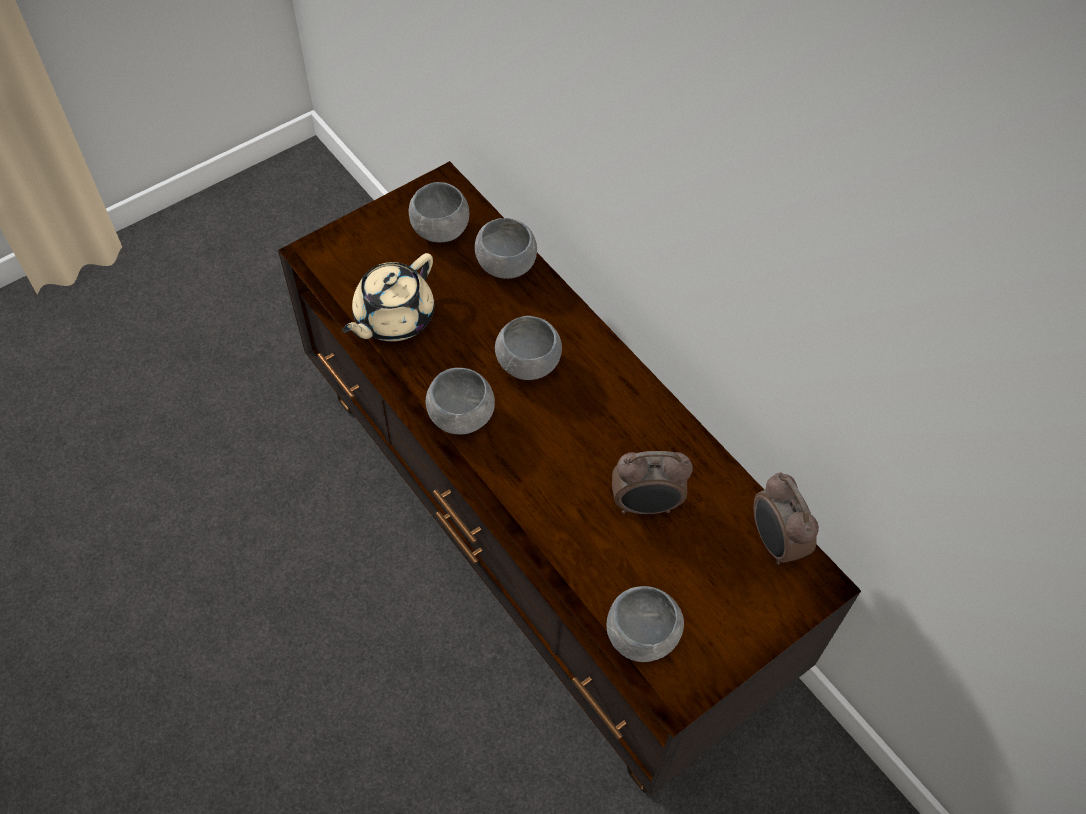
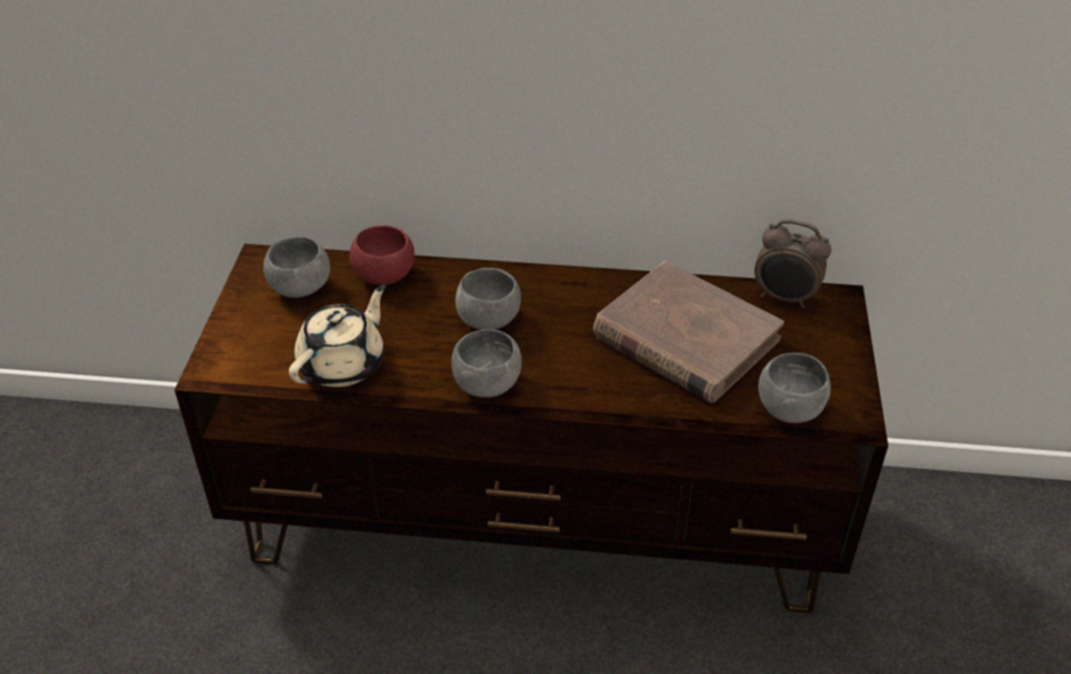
camera: 45 degrees left, 15 degrees down
(393, 318) = (343, 364): beige teapot -> beige teapot turned 135 degrees counterclockwise
(506, 265) = (385, 275): grey bowl -> red bowl
(646, 505) = (685, 338): alarm clock -> brown book

